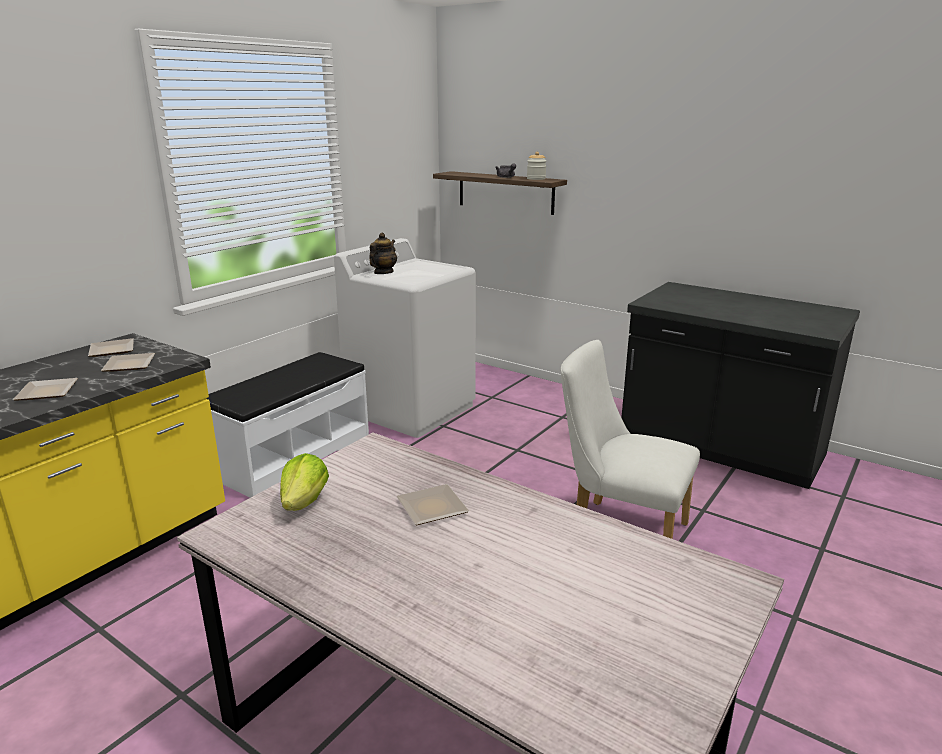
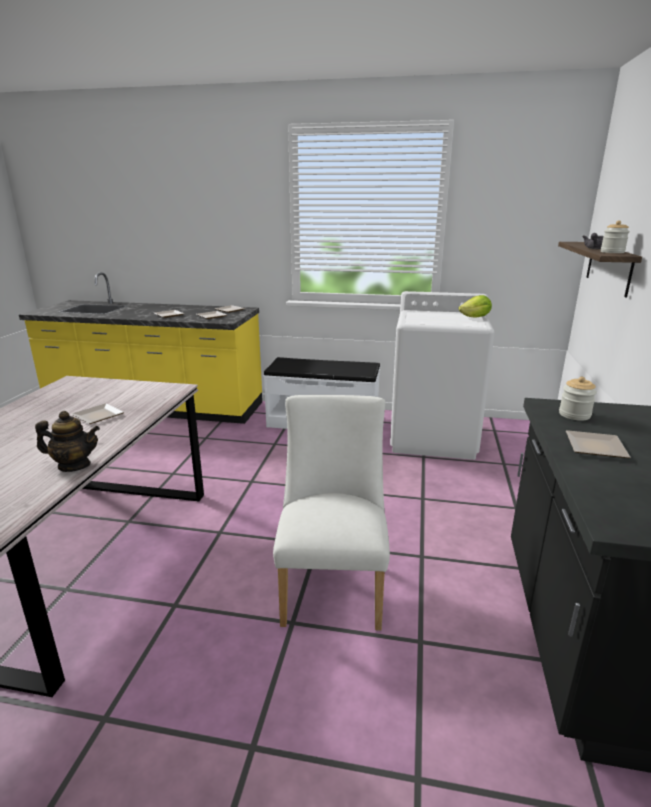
camera: 65 degrees right, 0 degrees up
(305, 502) = (102, 388): lettuce -> lettuce (475, 317)
(383, 272) = (423, 313): teapot -> teapot (74, 465)
(670, 301) = (574, 415): none -> jar
(725, 310) = (596, 447): none -> plate

